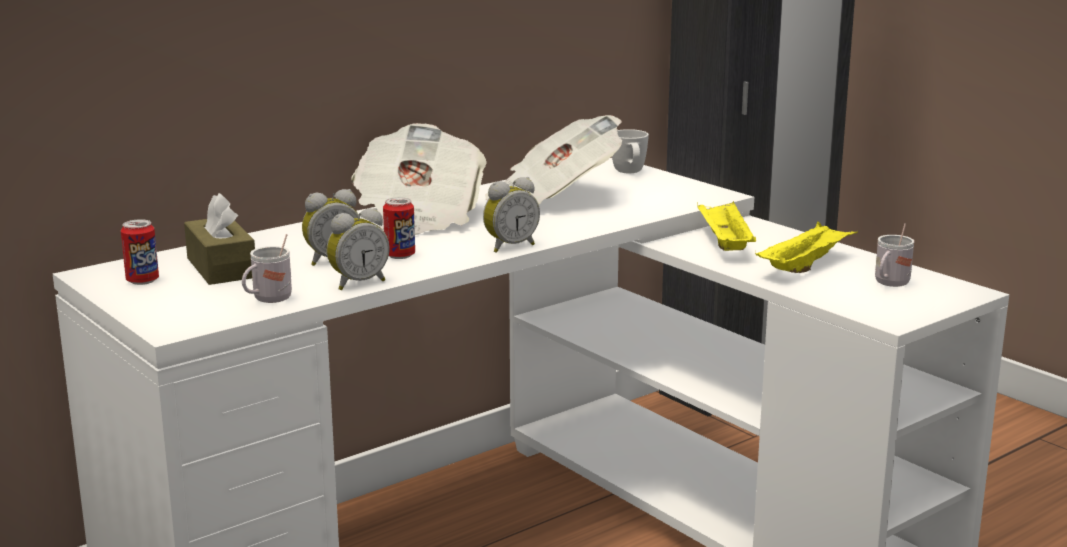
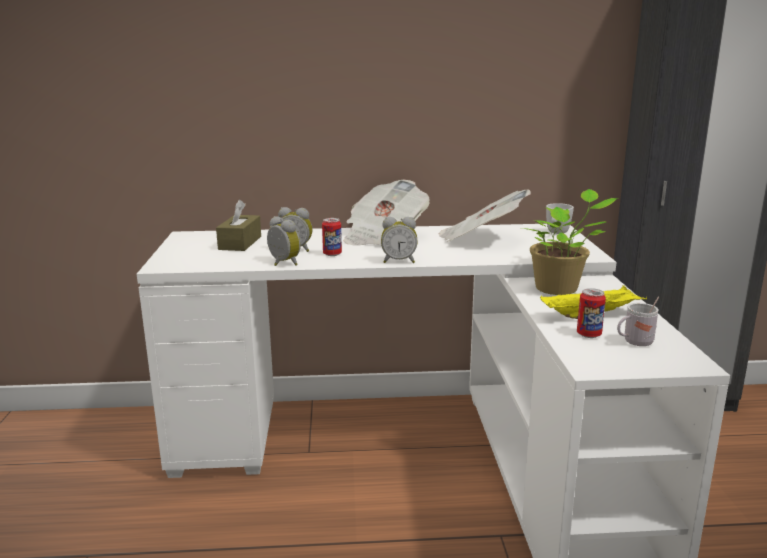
camera: 35 degrees right, 0 degrees up
(142, 281) = (196, 242): can -> can (589, 334)
(268, 300) = (225, 263): white mug -> none
(357, 283) = (282, 263): alarm clock -> alarm clock turned 135 degrees counterclockwise
(724, 243) = (560, 289): yellow tray -> potted plant

